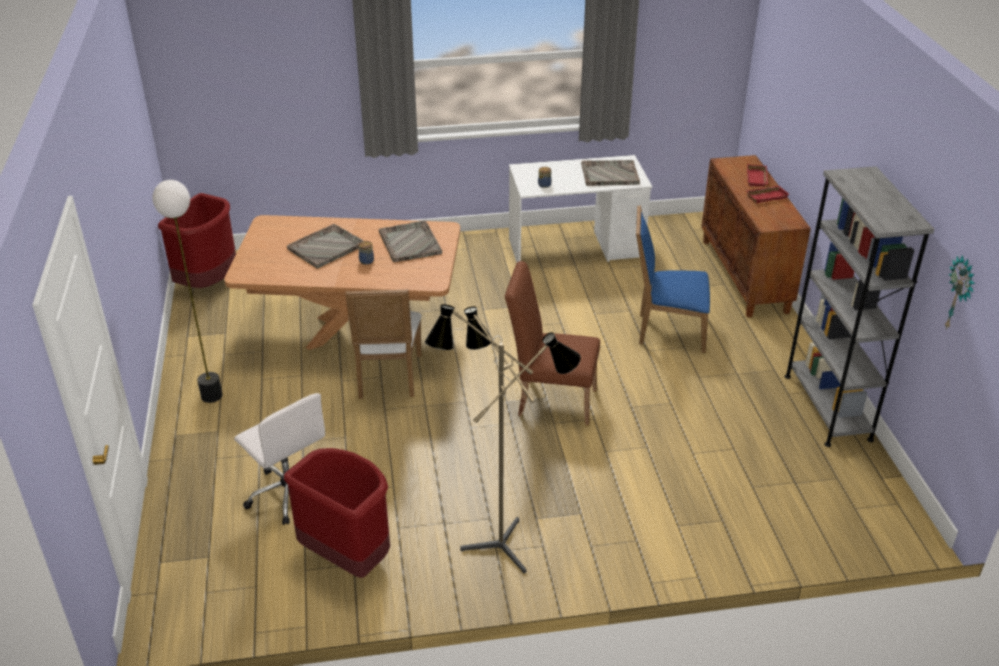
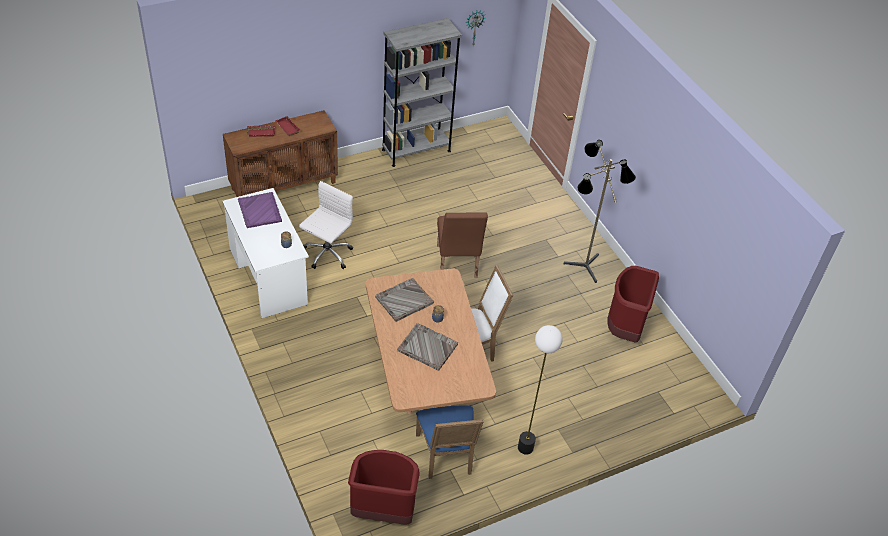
camera: 110 degrees left, 10 degrees up
(289, 492) = (592, 370): white office chair -> white office chair (326, 254)
(609, 174) = (259, 211): grey tray -> purple tray
(667, 330) = (362, 218): blue chair -> blue chair (446, 457)

